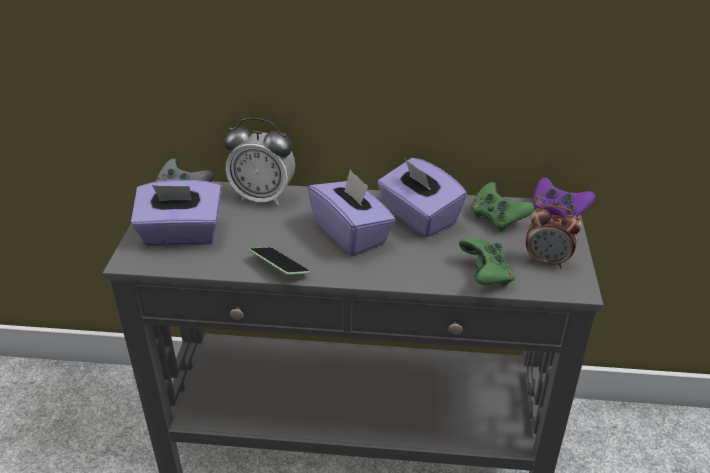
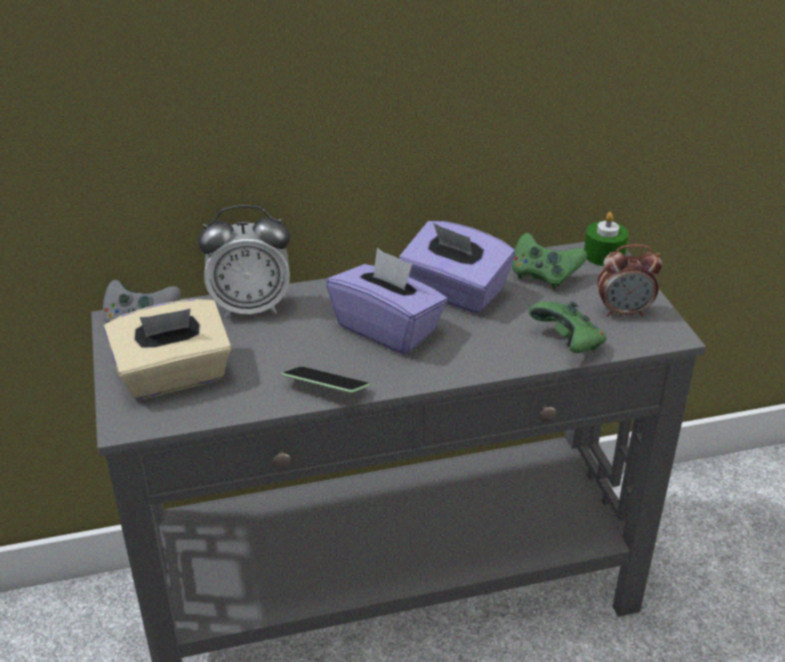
camera: 20 degrees left, 0 degrees up
(181, 235) = (174, 376): purple tissue box -> beige tissue box
(557, 212) = (604, 255): purple game controller -> green candle

